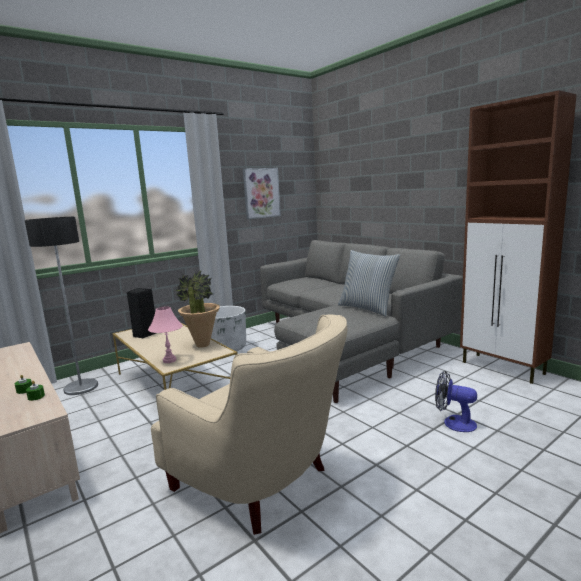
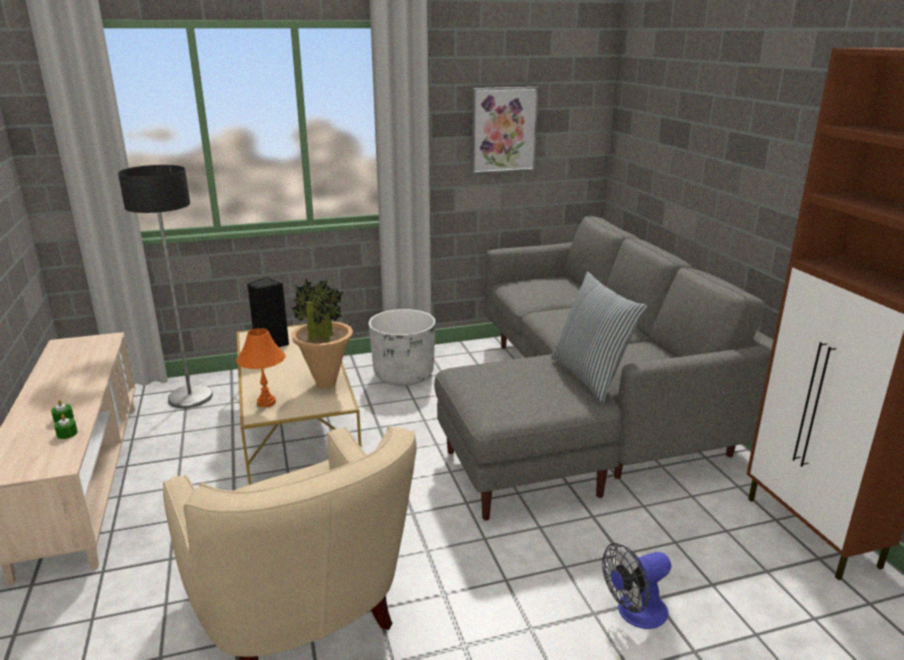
camera: 20 degrees right, 10 degrees up
(169, 360) = (266, 402): pink table lamp -> orange table lamp
(453, 422) = (635, 613): fan -> fan turned 75 degrees counterclockwise

